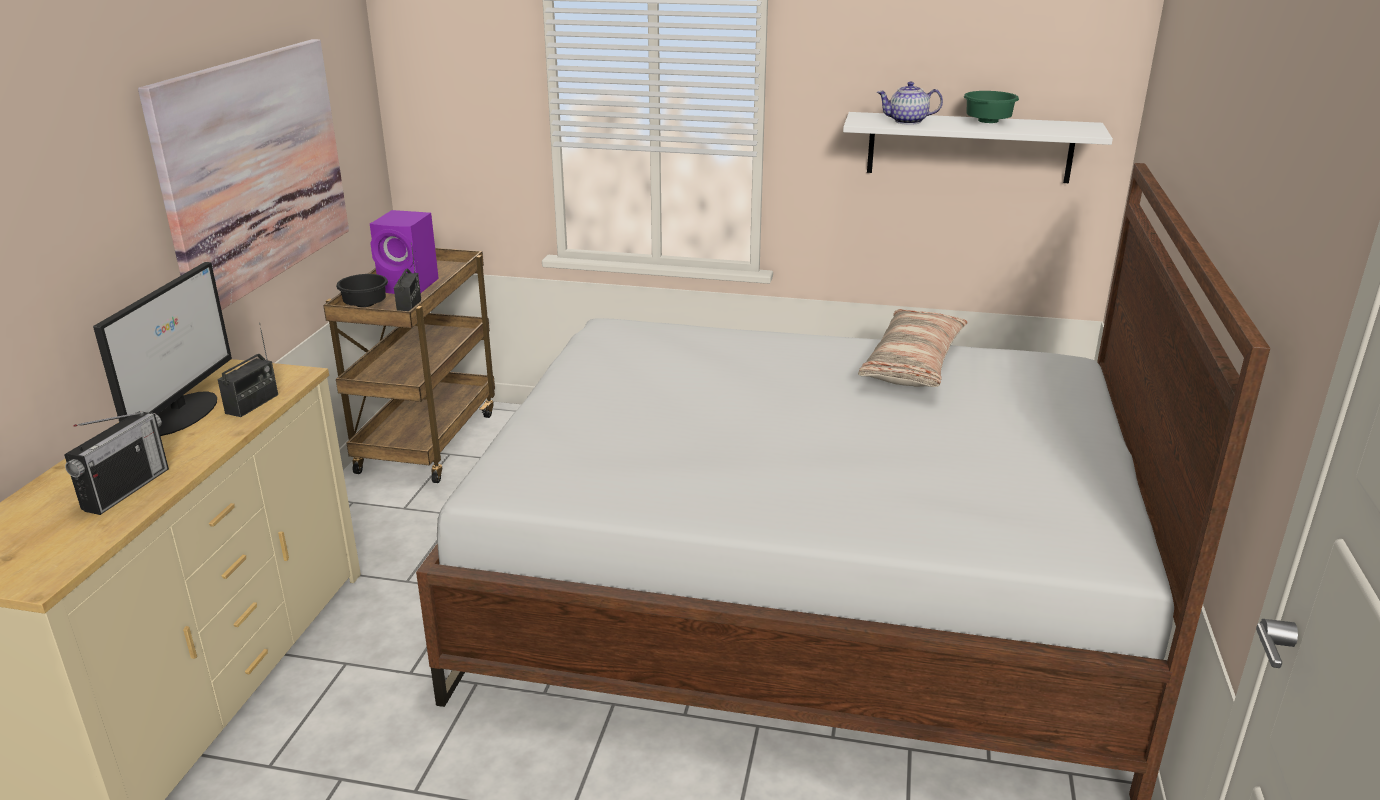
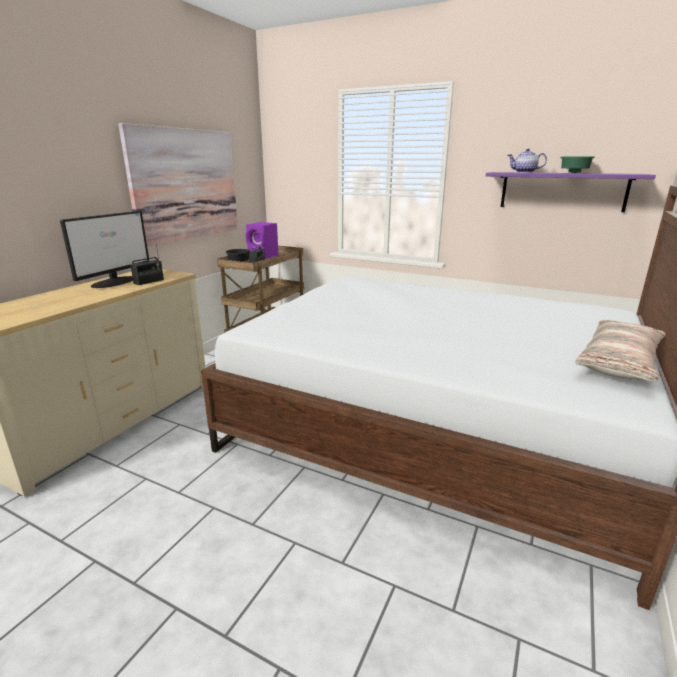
camera: 15 degrees right, 5 degrees down
(126, 489) = (60, 303): radio -> none
(913, 364) = (514, 303): pillow -> pillow (620, 362)
(969, 147) = (562, 191): white shelf -> purple shelf

